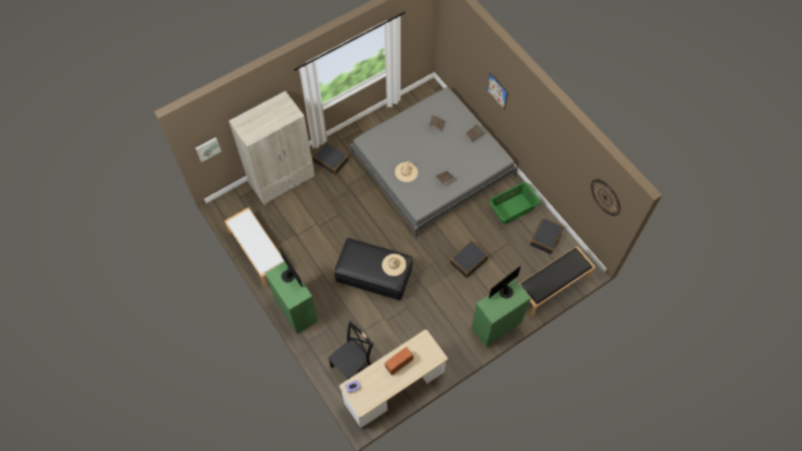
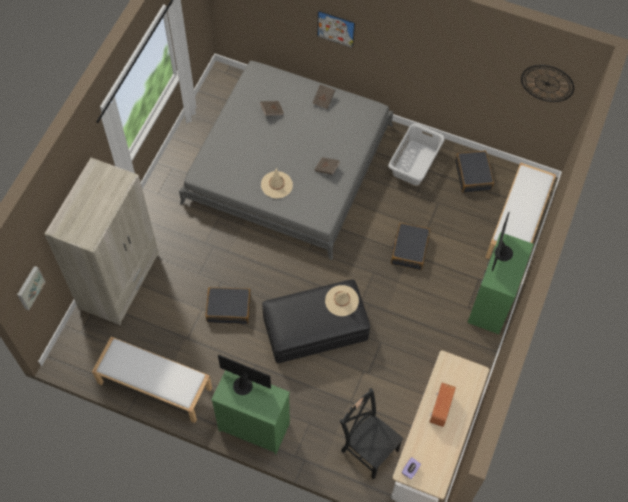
camera: 35 degrees left, 0 degrees up
(331, 160) = (164, 224): black suitcase -> black suitcase (228, 308)
(353, 365) = (368, 448): black chair -> black chair turned 60 degrees counterclockwise
(513, 209) = (415, 163): green laundry basket -> grey laundry basket
(552, 286) = (518, 224): black bench -> white bench

